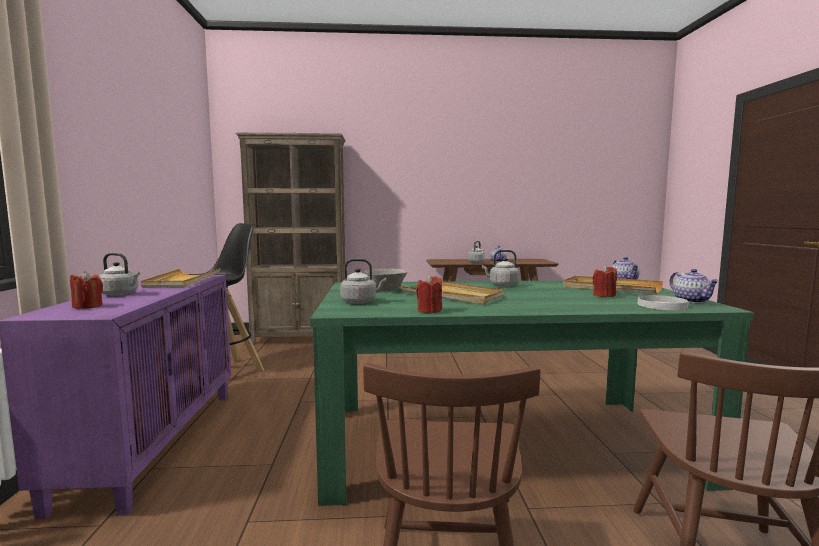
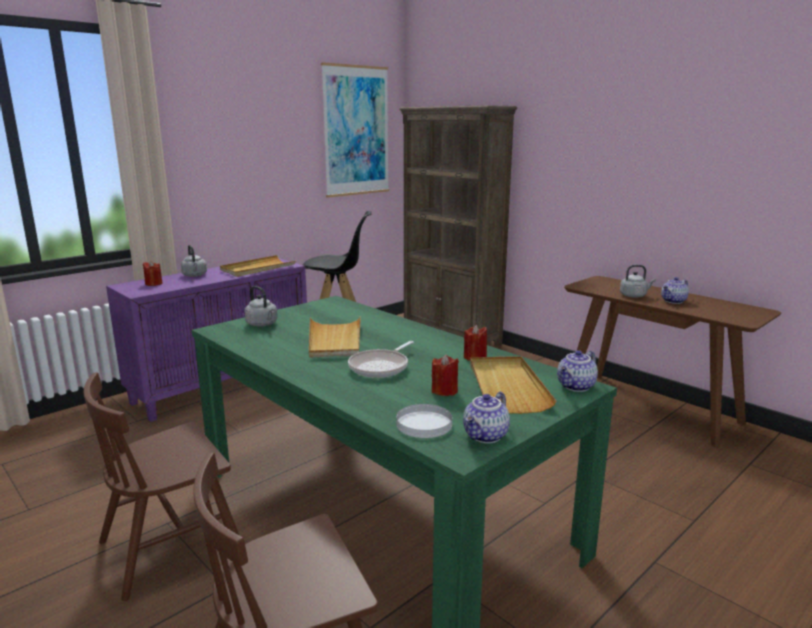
camera: 50 degrees right, 10 degrees up
(188, 151) = (356, 131): none -> picture
(387, 289) = (328, 316): grey bowl -> none
(429, 310) = (258, 349): red candle -> red candle (475, 357)
(502, 285) = (429, 342): grey kettle -> none
(536, 297) = (381, 367): none -> frying pan

